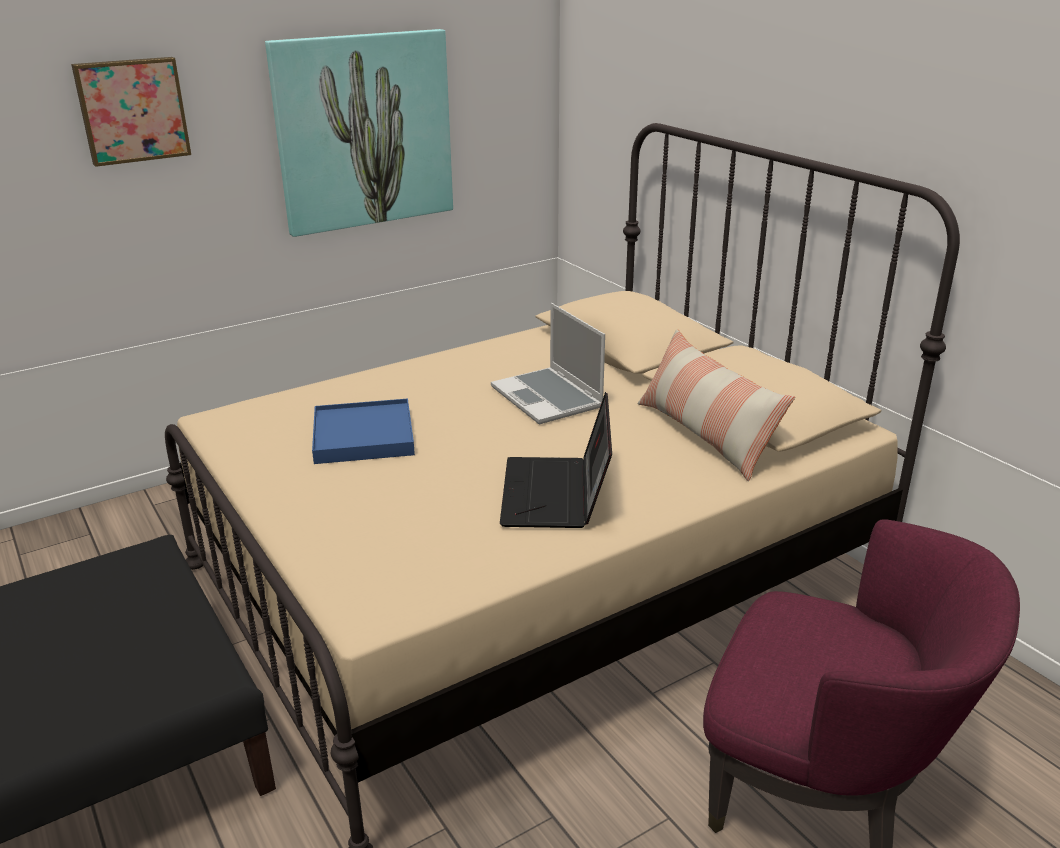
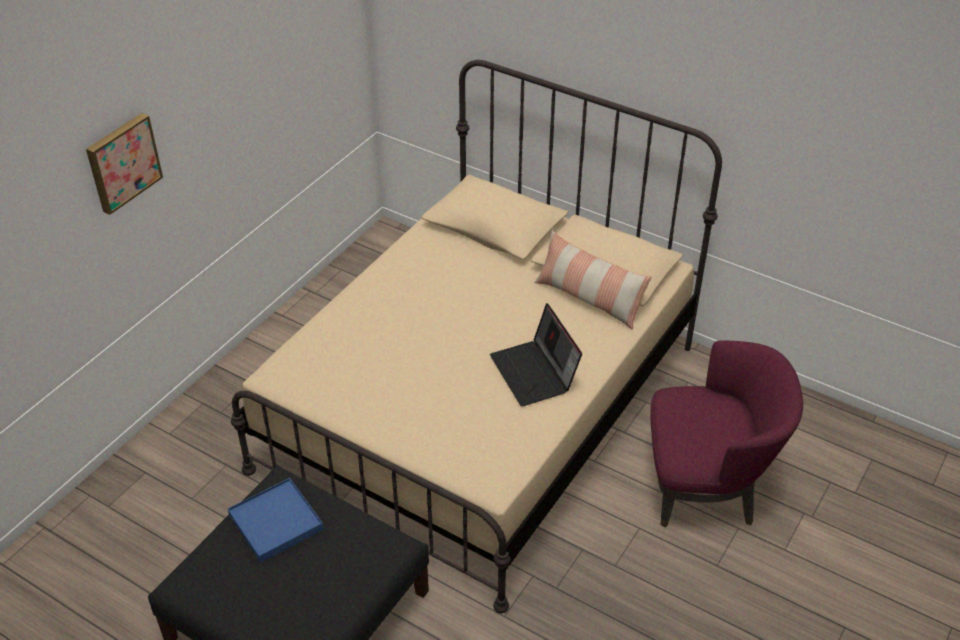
camera: 25 degrees left, 15 degrees up
(363, 436) = (385, 363): blue tray -> blue tray (276, 522)
(364, 131) = (256, 104): picture -> none
(548, 398) = (476, 293): laptop -> none

